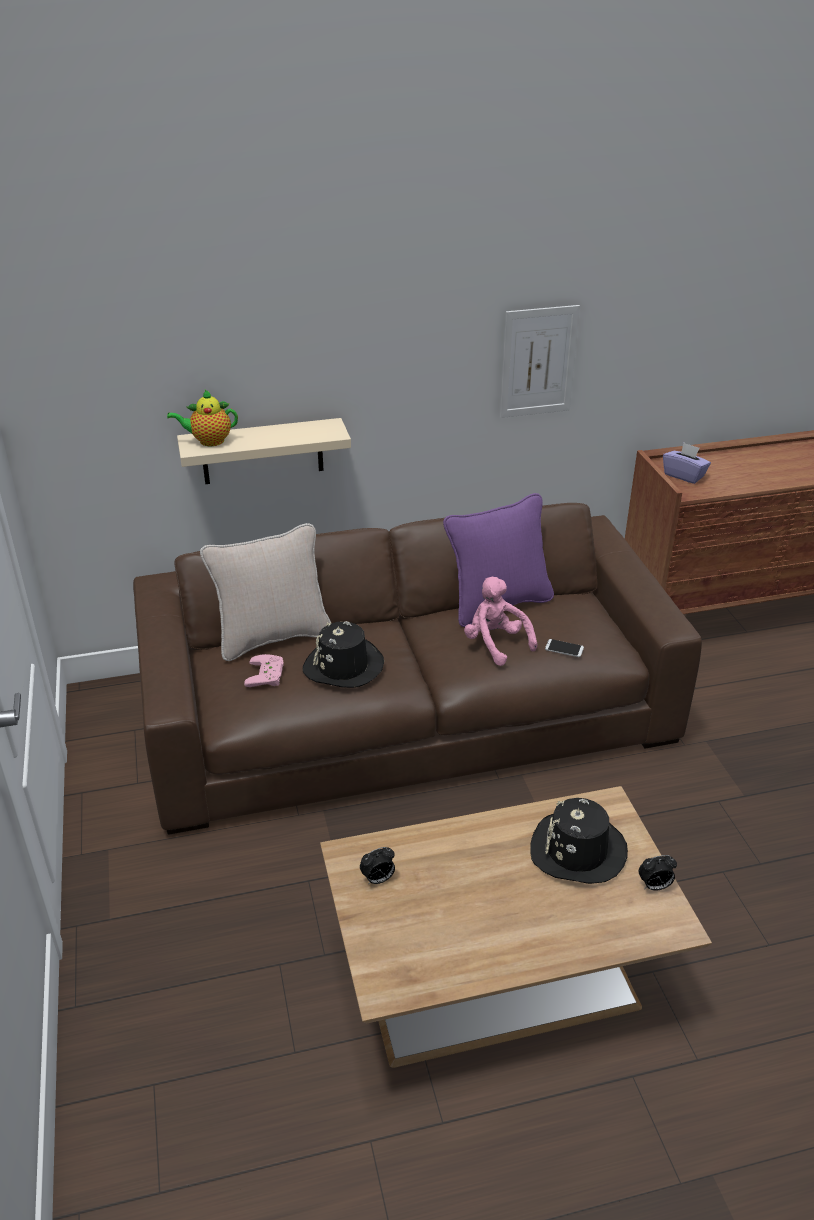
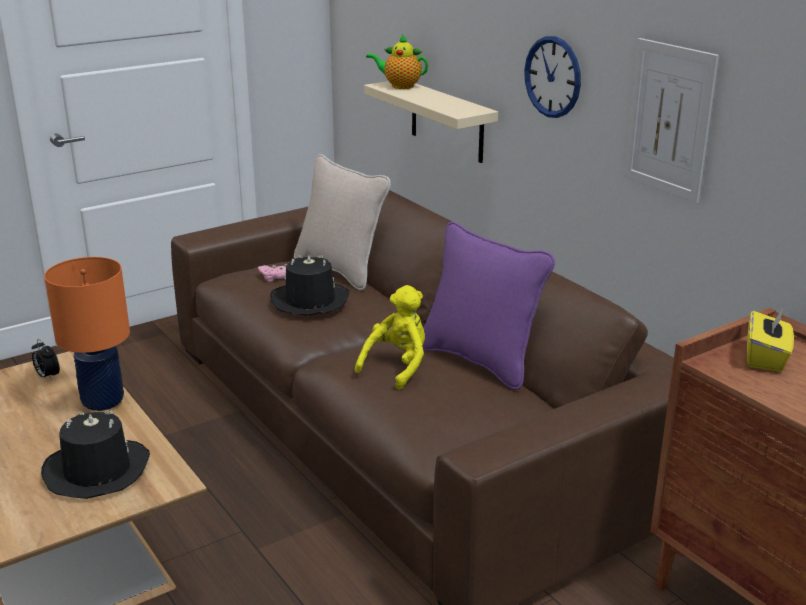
camera: 70 degrees right, 10 degrees down
(209, 441) = (400, 86): teapot -> teapot turned 45 degrees counterclockwise
(411, 367) = (553, 77): none -> wall clock
(457, 839) = (102, 404): none -> orange table lamp
(496, 643) = (397, 366): pink plush toy -> yellow plush toy
(564, 648) = (415, 406): phone -> none
(654, 886) = (49, 526): alarm clock -> none
(684, 475) = (766, 358): purple tissue box -> yellow tissue box

